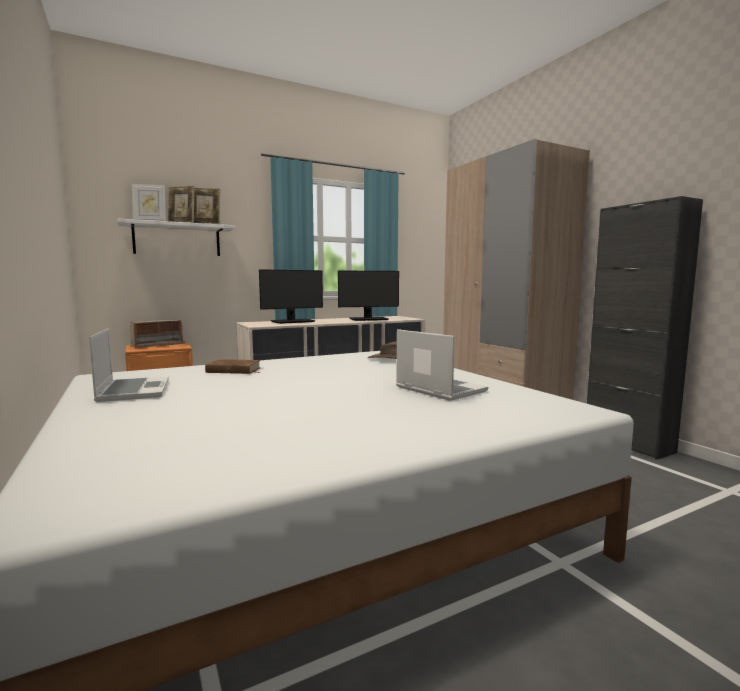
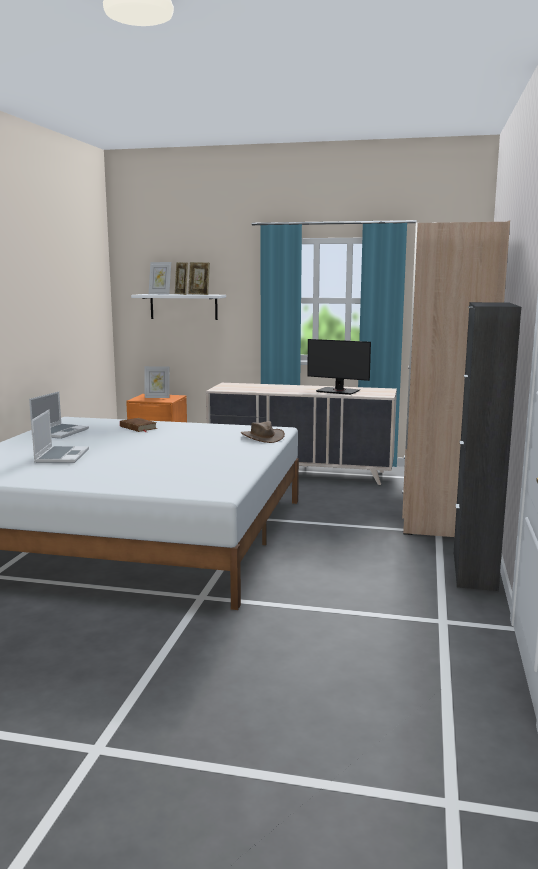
camera: 40 degrees right, 5 degrees up
(158, 346) = (157, 397): radio -> picture frame
(292, 321) = (262, 387): monitor -> none
(438, 389) = (196, 464): laptop -> laptop (61, 456)

